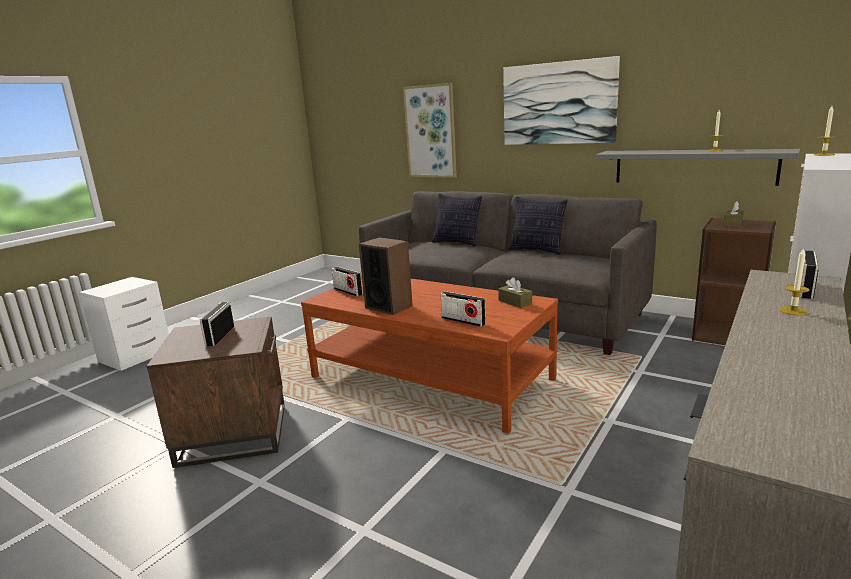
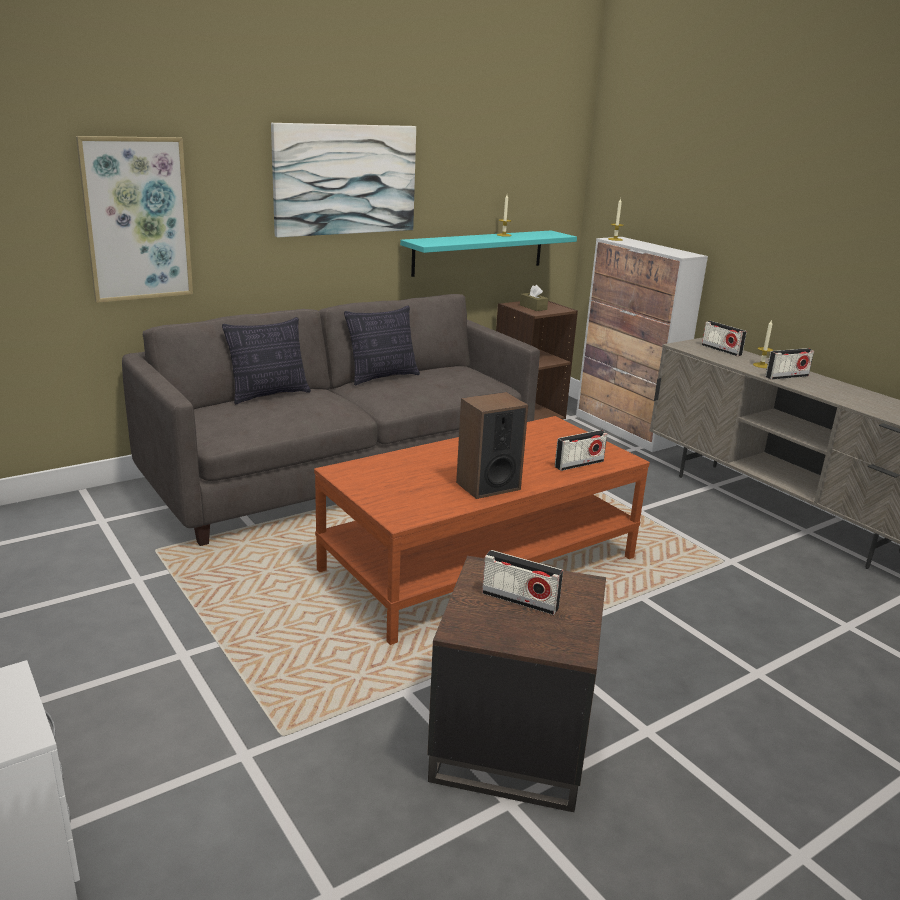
camera: 70 degrees left, 5 degrees up
(348, 292) = (391, 496): radio -> radio (786, 376)
(515, 302) = (546, 432): brown tissue box -> none
(693, 167) = (479, 252): grey shelf -> turquoise shelf

